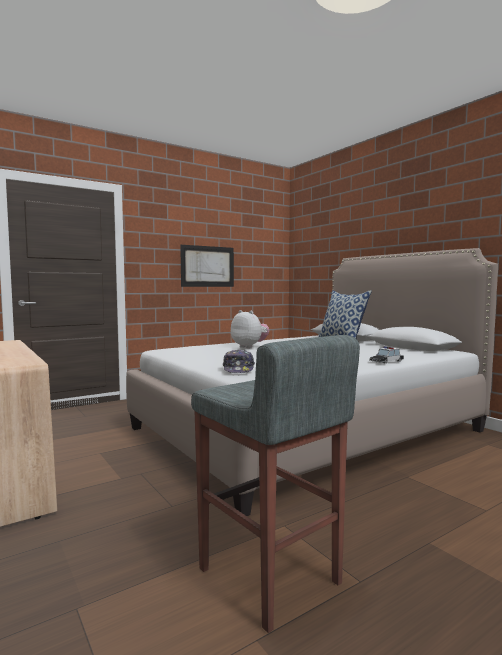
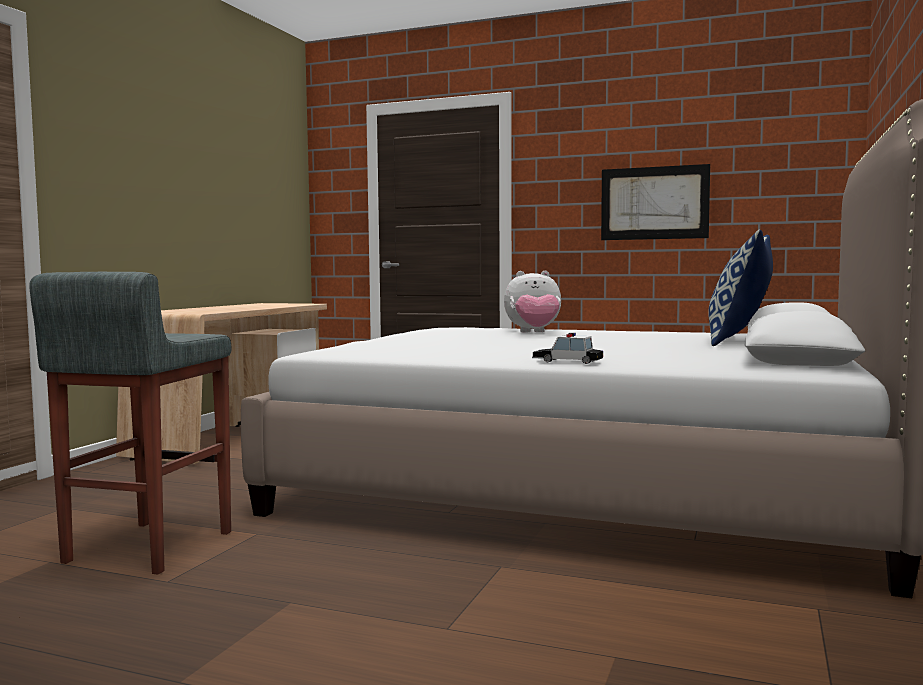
camera: 55 degrees right, 0 degrees up
(238, 369) = (358, 344): cap -> none
(249, 347) = (533, 332): plush toy -> plush toy turned 75 degrees clockwise

